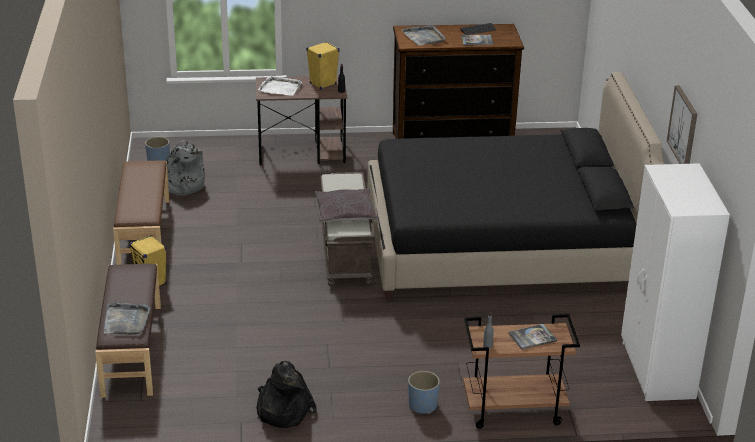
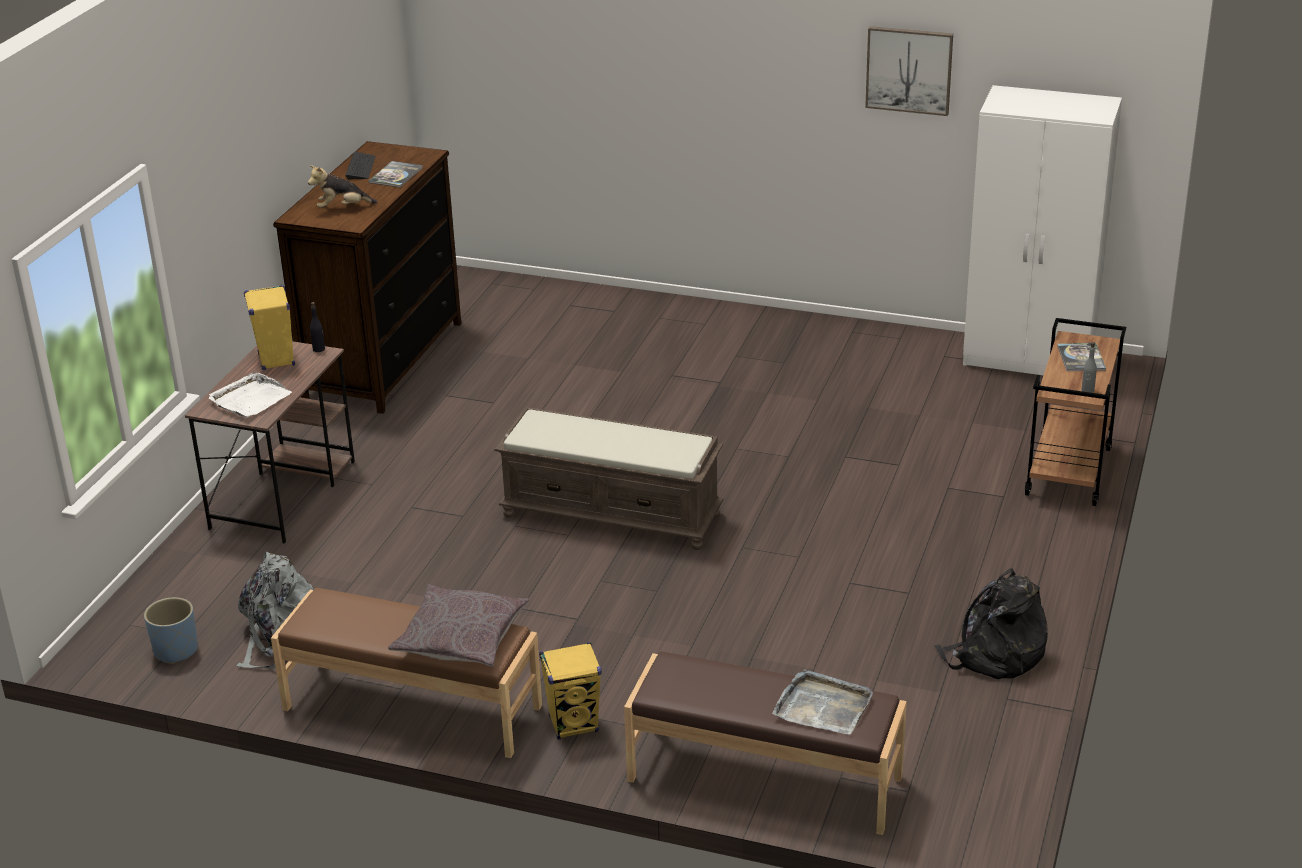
camera: 65 degrees left, 0 degrees up
(345, 212) = (636, 444): grey pillow -> grey pillow (460, 637)
(422, 405) = (1031, 536): blue planter -> none
(424, 37) = (342, 208): grey tray -> plush toy
(499, 245) = (689, 390): black bed -> none

